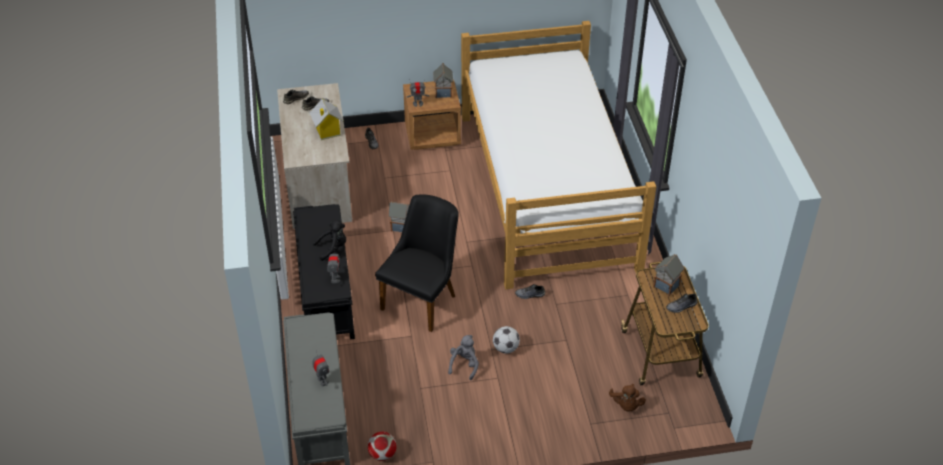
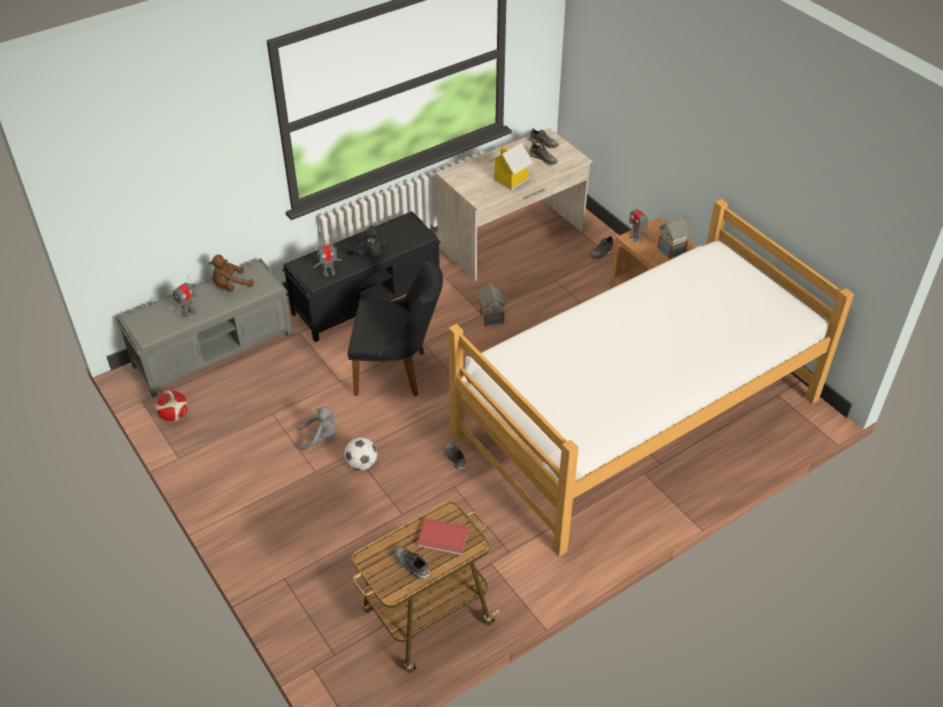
camera: 65 degrees right, 0 degrees up
(626, 405) = (328, 605): brown plush toy -> brown plush toy (231, 286)
(666, 285) = (443, 539): toy house -> red book

